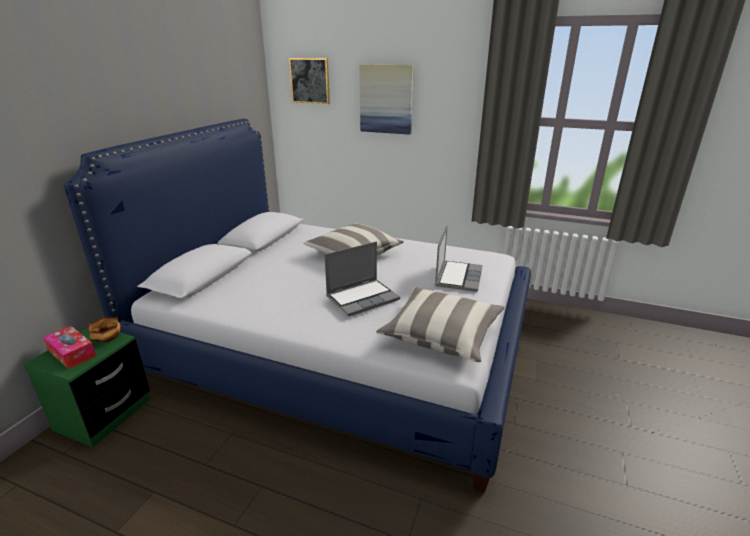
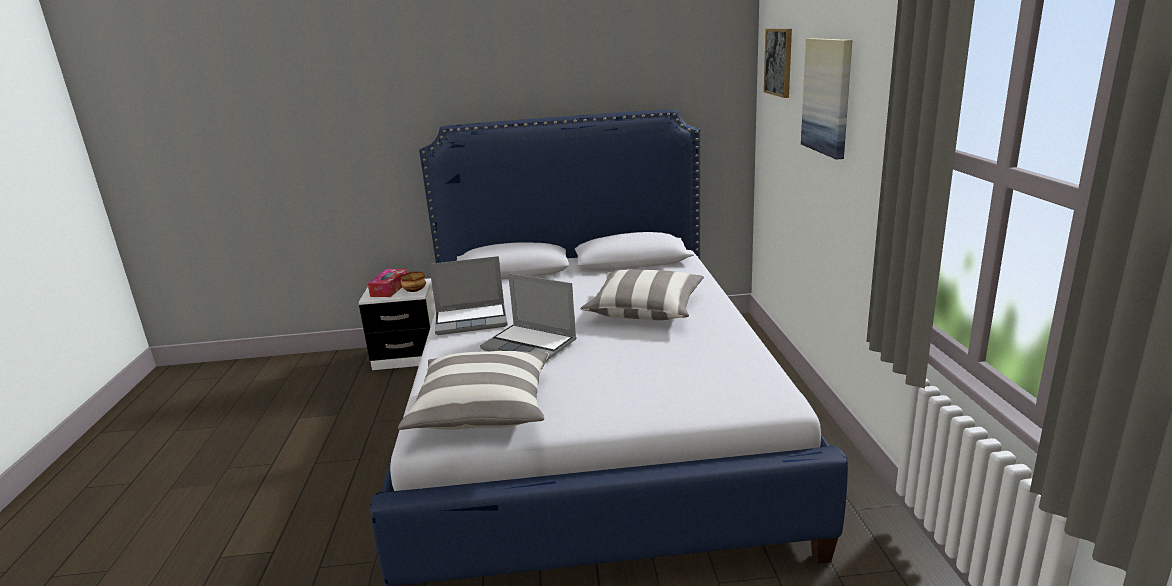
camera: 65 degrees right, 5 degrees down
(104, 414) = (407, 356): green nightstand -> white nightstand
(458, 276) = (658, 385): laptop -> laptop (472, 320)

